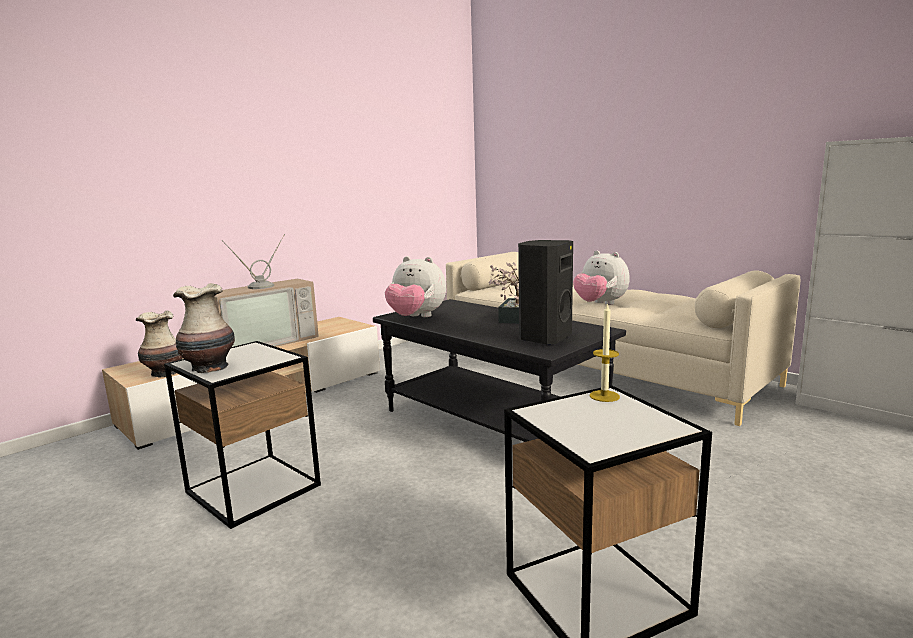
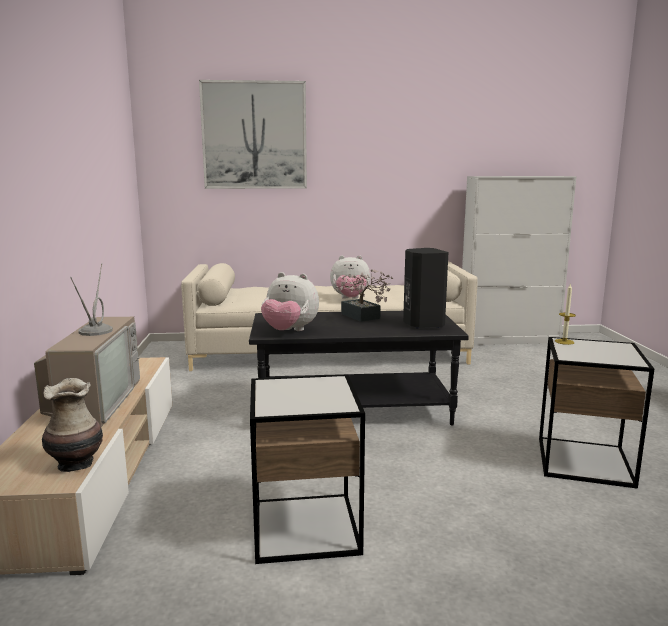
camera: 50 degrees left, 0 degrees up
(209, 368) = (312, 405): vase -> none
(416, 317) = (289, 331): plush toy -> plush toy turned 45 degrees clockwise
(566, 115) = (254, 135): none -> picture

